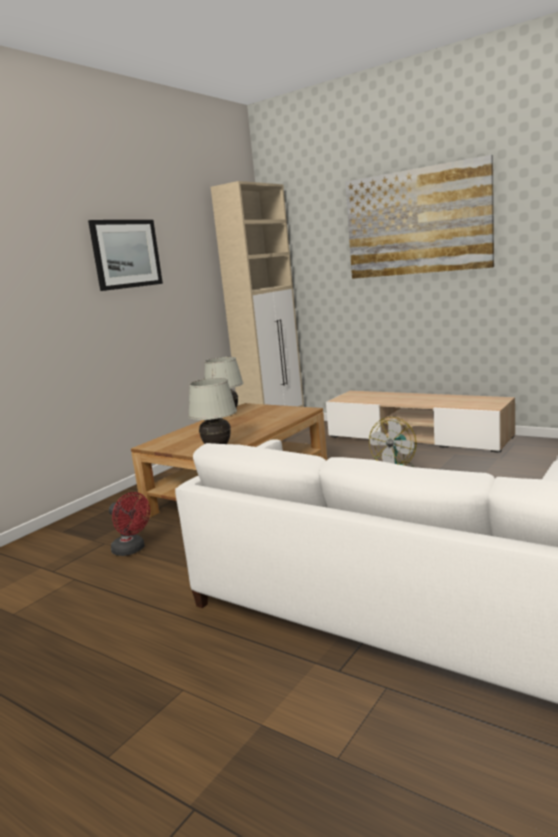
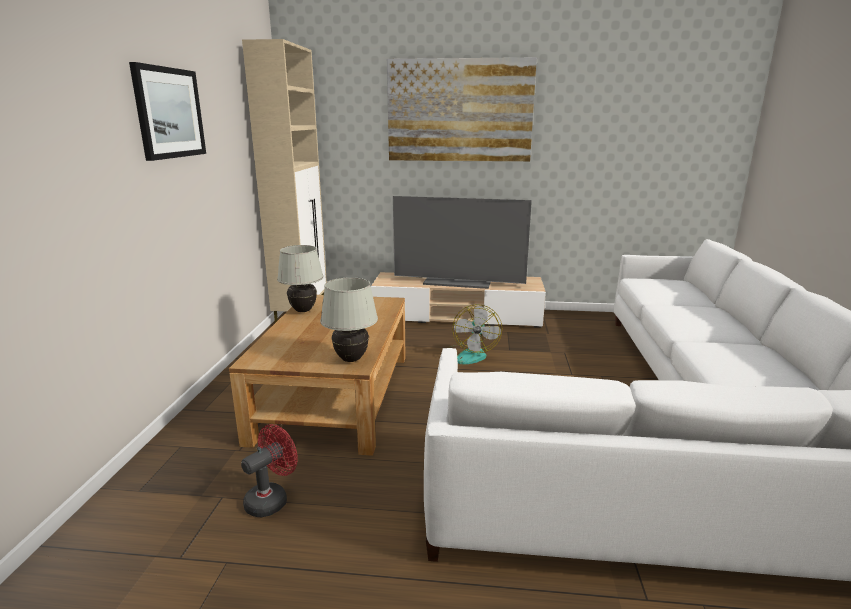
camera: 30 degrees left, 5 degrees up
(132, 550) = (271, 499): red fan -> red fan turned 60 degrees counterclockwise
(415, 400) = (458, 282): none -> television

